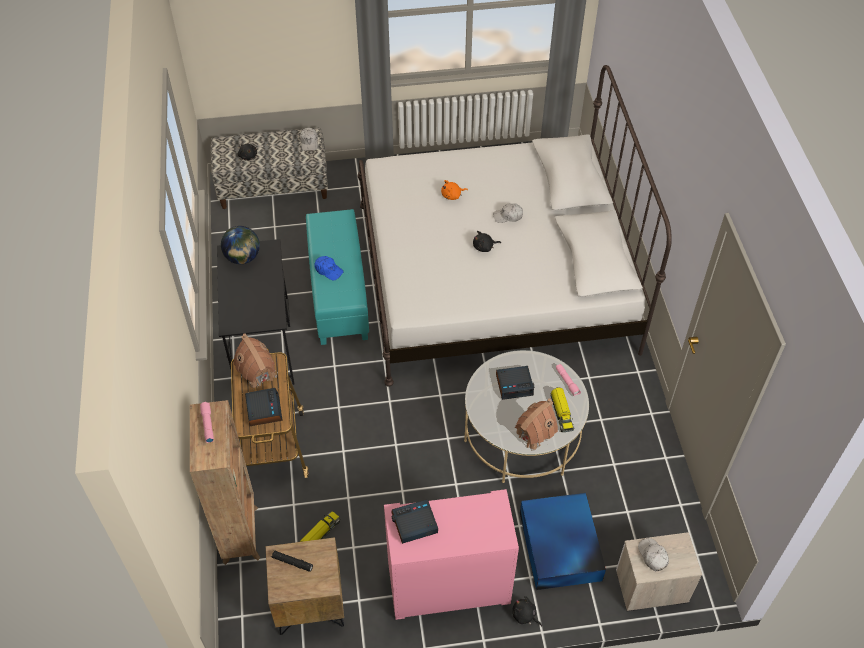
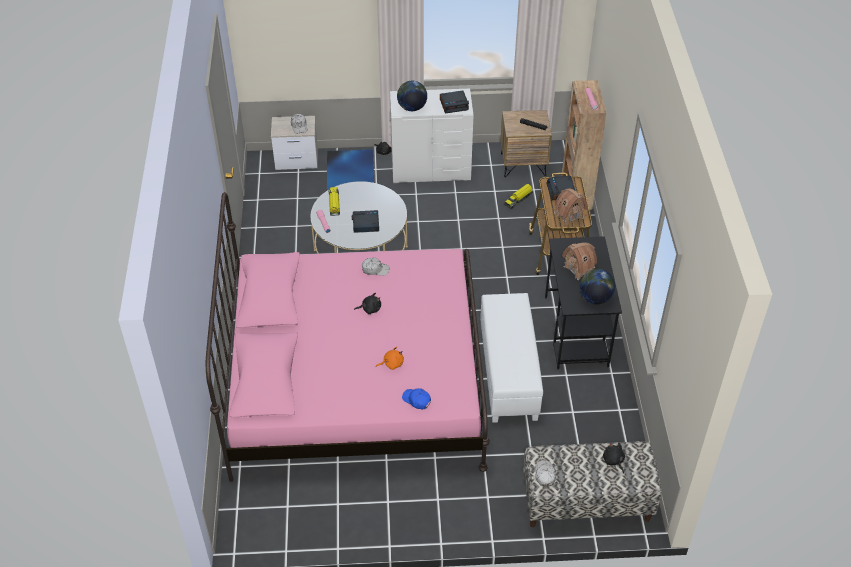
camera: 175 degrees left, 5 degrees down
(328, 270) = (517, 327): blue cap -> blue cap (416, 400)
(339, 293) = (507, 372): turquoise ottoman -> white ottoman
(448, 584) = (431, 168): pink dresser -> white dresser
(478, 511) = (412, 108): none -> globe
(494, 276) = (355, 379): white bed -> pink bed
(508, 216) = (340, 338): white cap -> white cap (375, 269)
(534, 434) = (358, 192): toy house -> toy house (579, 268)

